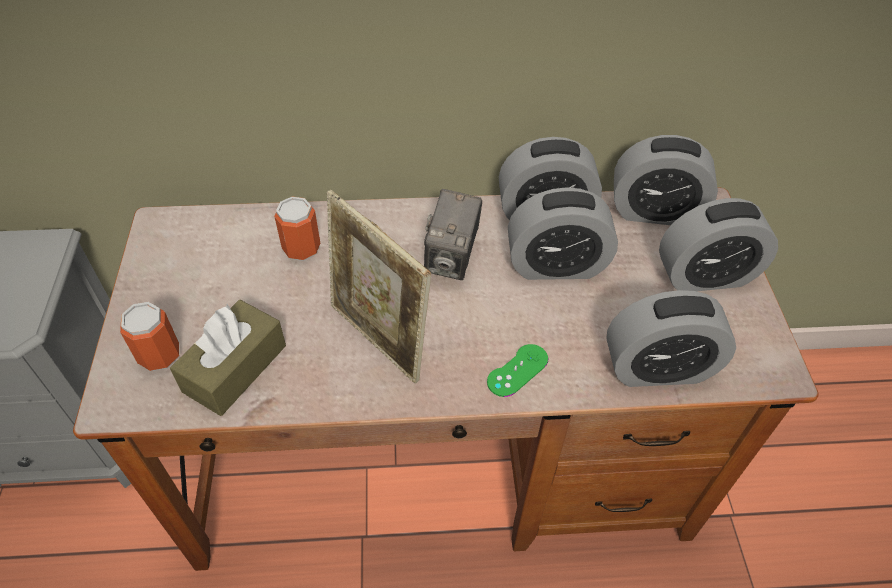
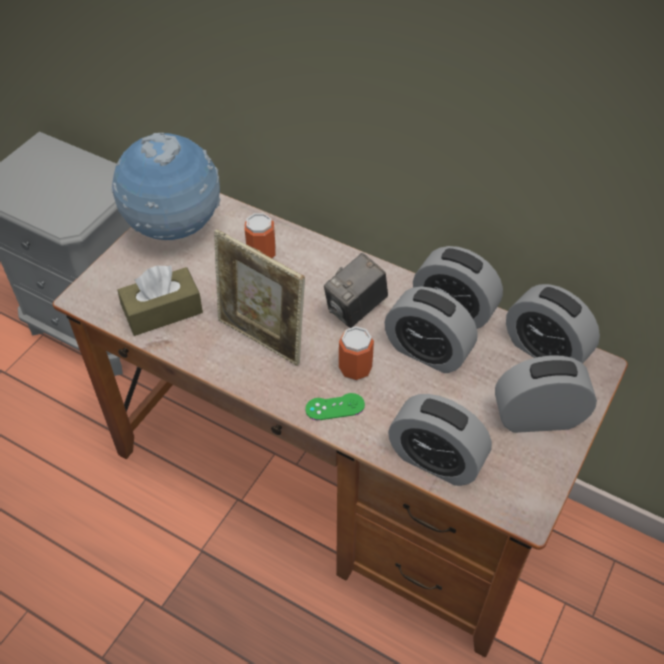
camera: 35 degrees right, 0 degrees up
(159, 355) = (127, 281): can -> can (355, 368)
(174, 268) = (174, 230): none -> globe
(379, 340) = (262, 339): picture frame -> picture frame turned 45 degrees counterclockwise
(705, 276) = (538, 417): alarm clock -> alarm clock turned 150 degrees clockwise

